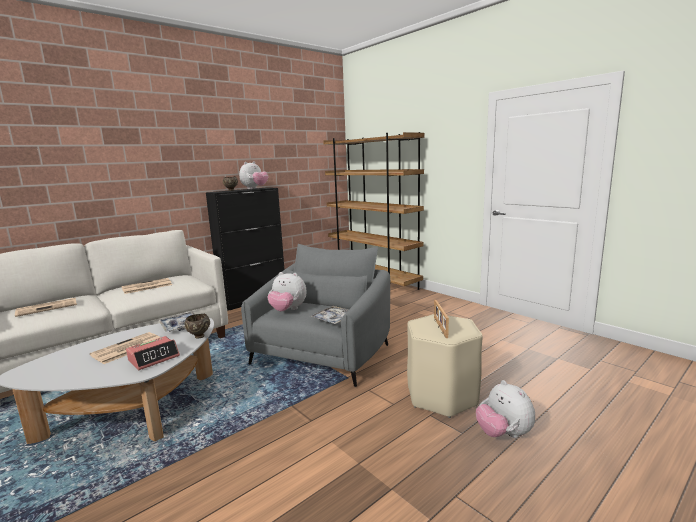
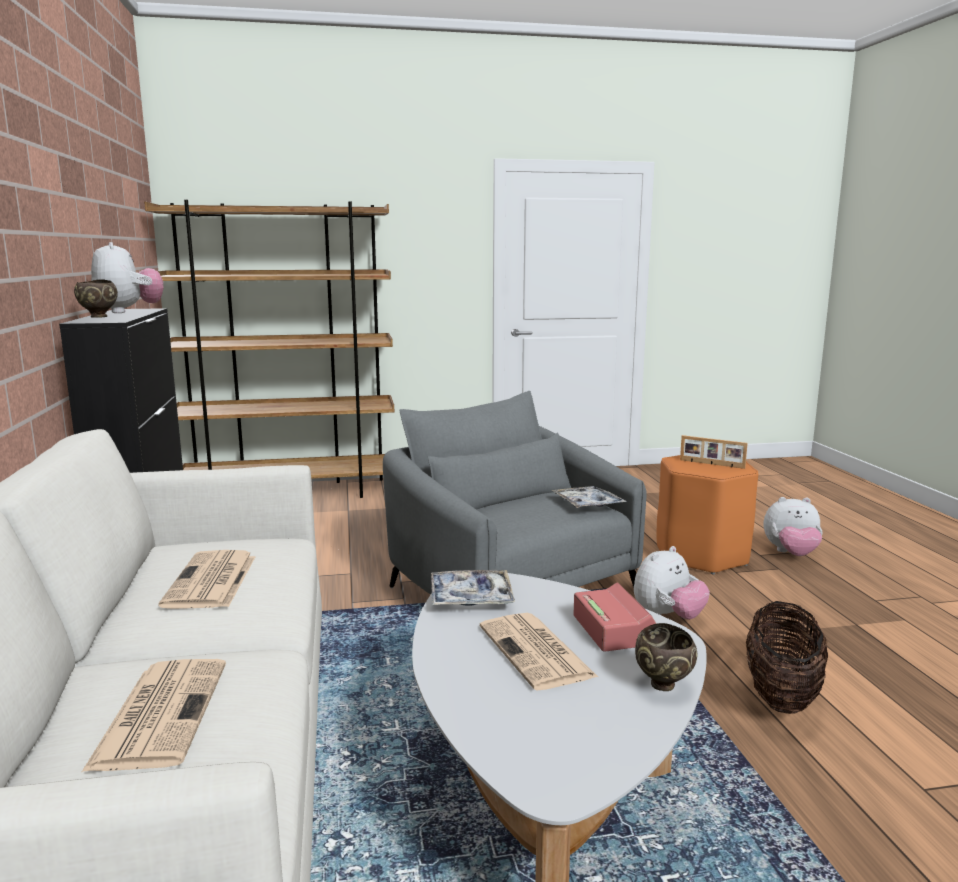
camera: 60 degrees left, 0 degrees up
(199, 337) = (552, 588): brown bowl -> brown bowl (663, 686)
(251, 466) = (781, 694): none -> basket
(288, 310) = (506, 520): plush toy -> plush toy (668, 617)
(442, 396) = (701, 555): beige stool -> orange stool

